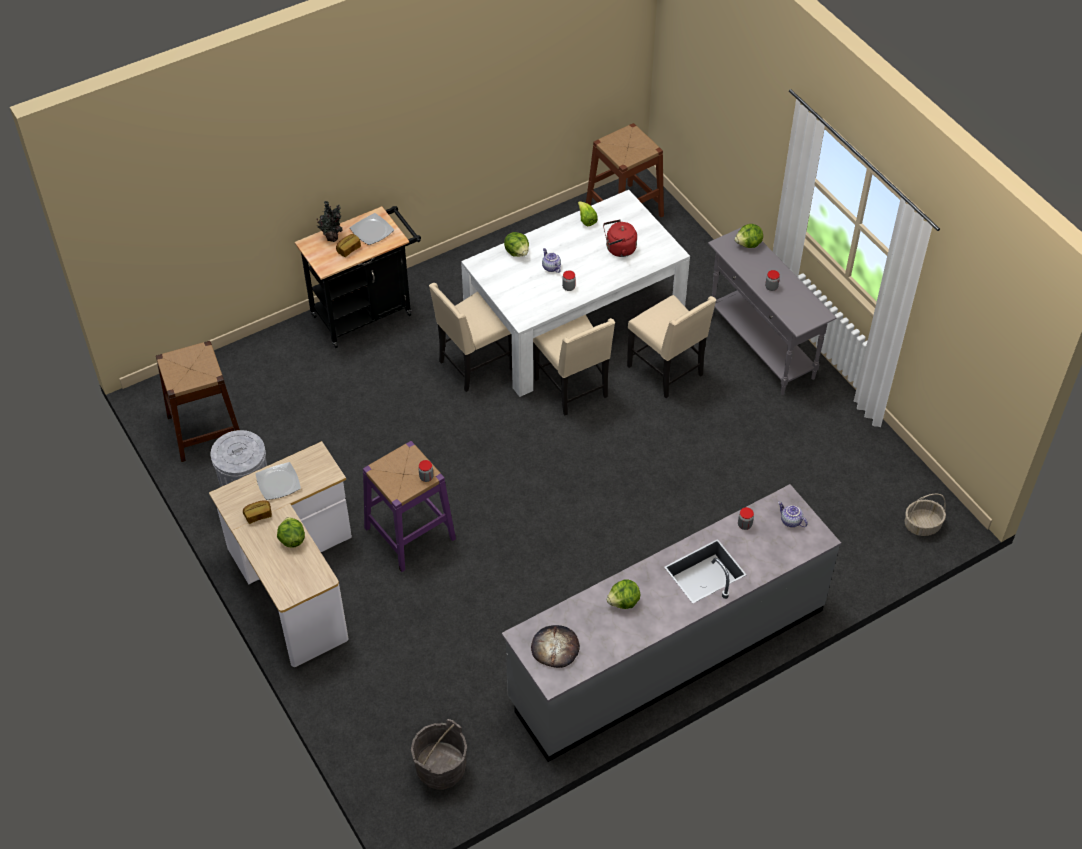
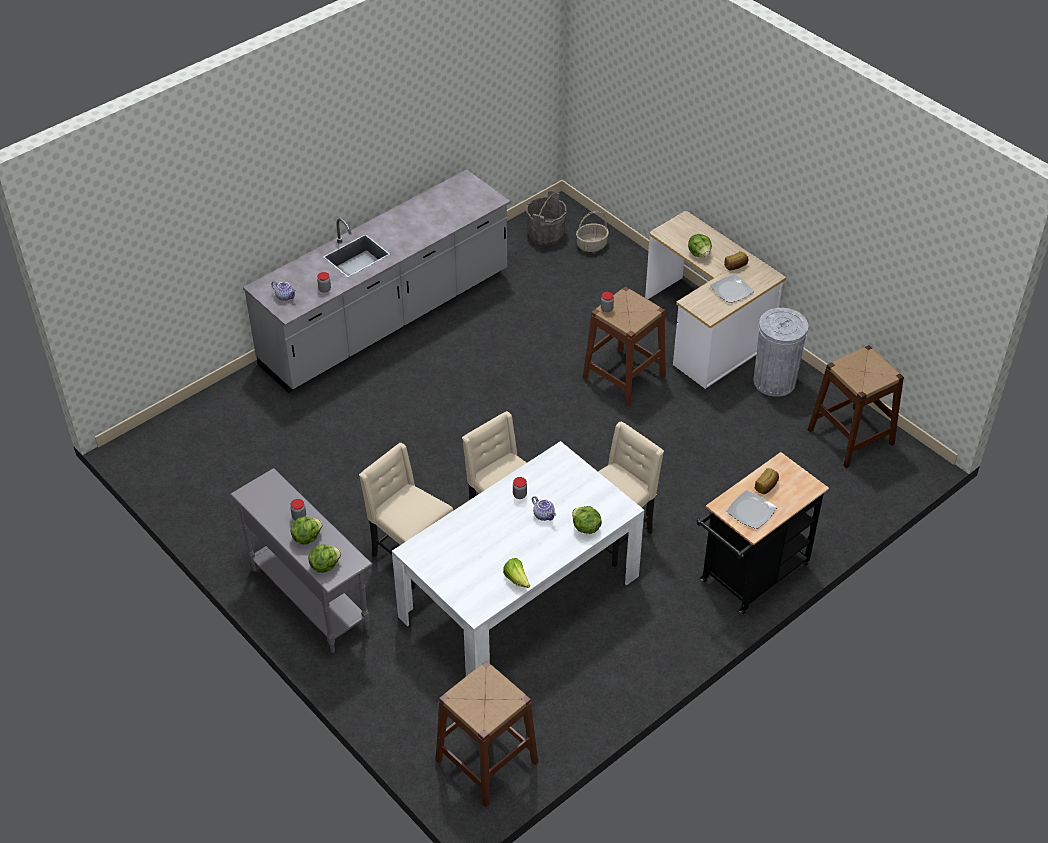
camera: 170 degrees right, 5 degrees down
(332, 237) = (791, 498): potted plant -> none
(410, 533) = (623, 377): purple stool -> brown stool
(555, 647) = (467, 197): bread -> none
(619, 249) = (473, 547): red kettle -> none
(624, 602) = (419, 228): lettuce -> lettuce (306, 537)
(922, 525) = (160, 441): basket -> basket (592, 245)

